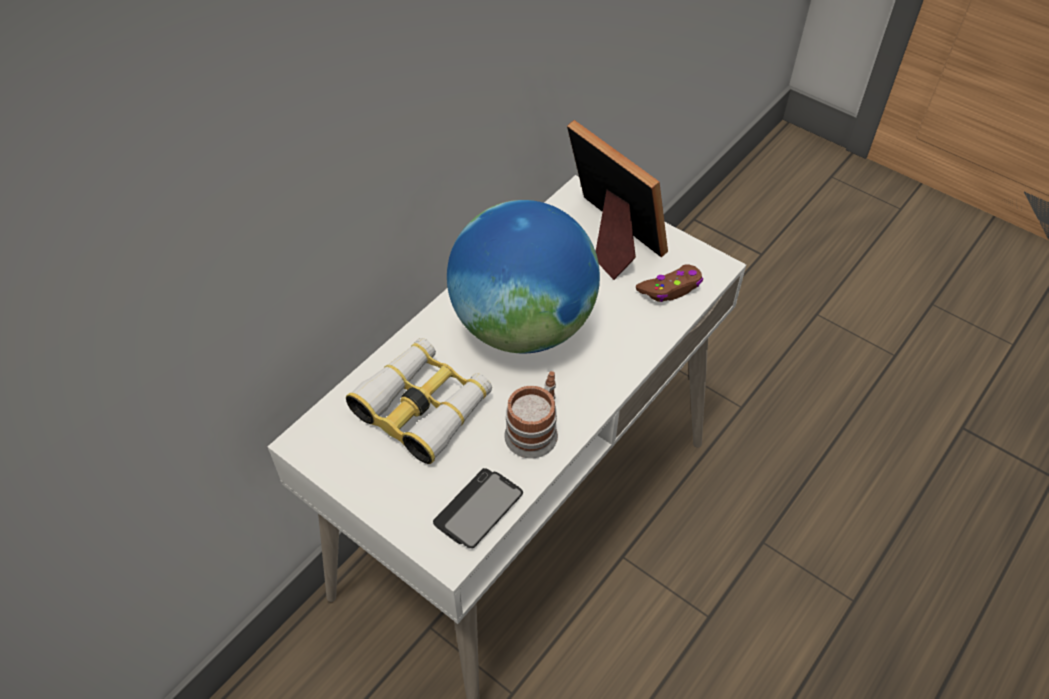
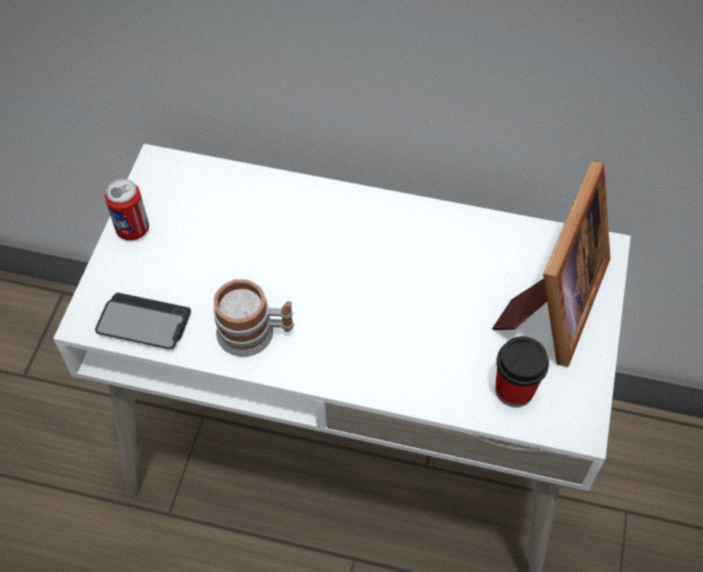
camera: 65 degrees right, 5 degrees up
(367, 486) = (133, 229): none -> can
(423, 407) = (237, 233): binoculars -> none
(523, 326) = (379, 272): globe -> none
(671, 288) = (514, 390): brown game controller -> cup

